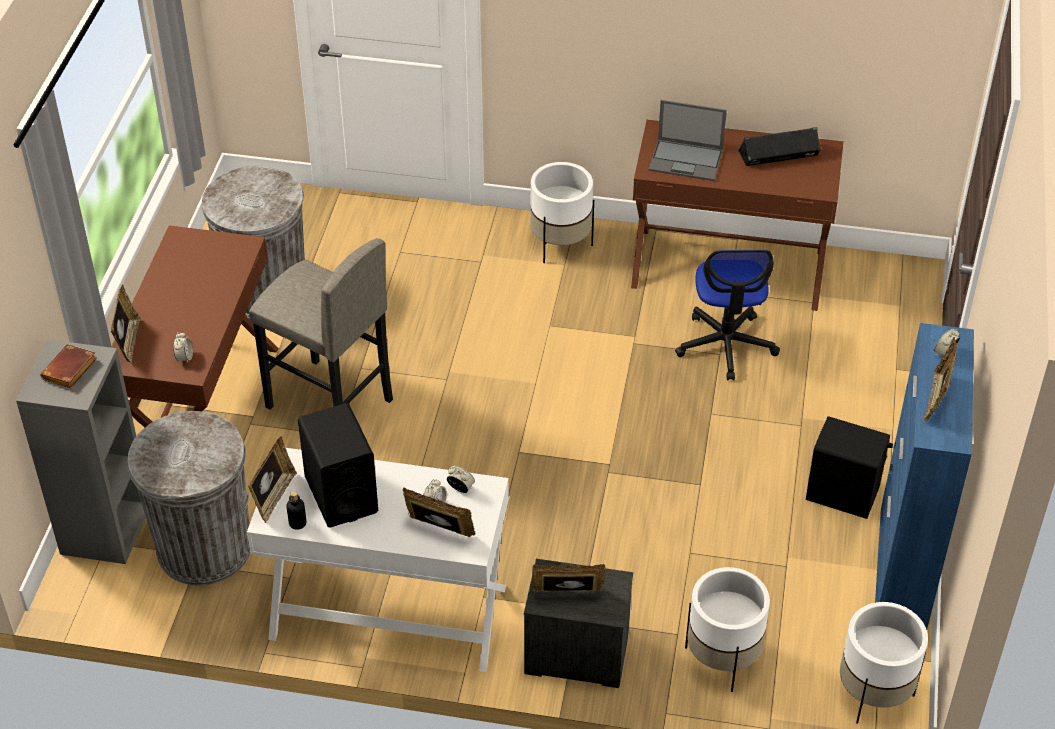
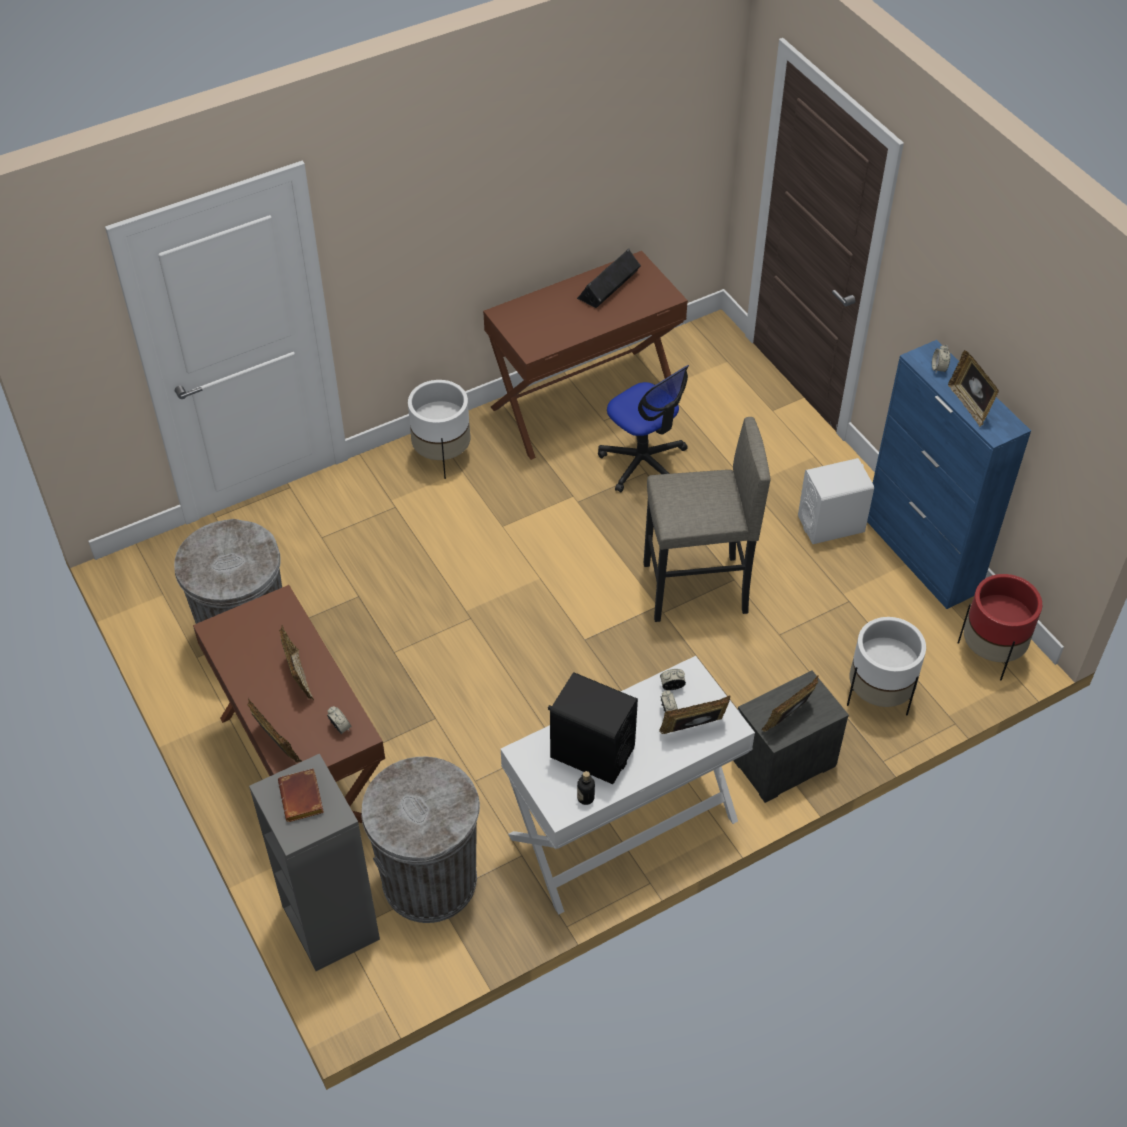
camera: 40 degrees left, 5 degrees up
(274, 497) = (544, 790): picture frame -> picture frame (299, 678)
(329, 404) = (401, 697): grey stool -> grey stool (695, 589)
(687, 160) = (549, 327): laptop -> none
(843, 494) = (831, 524): black speaker -> white speaker
(873, 694) = (990, 653): white planter -> red planter

